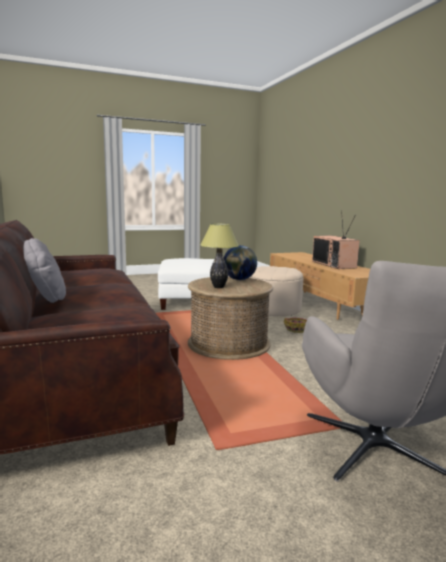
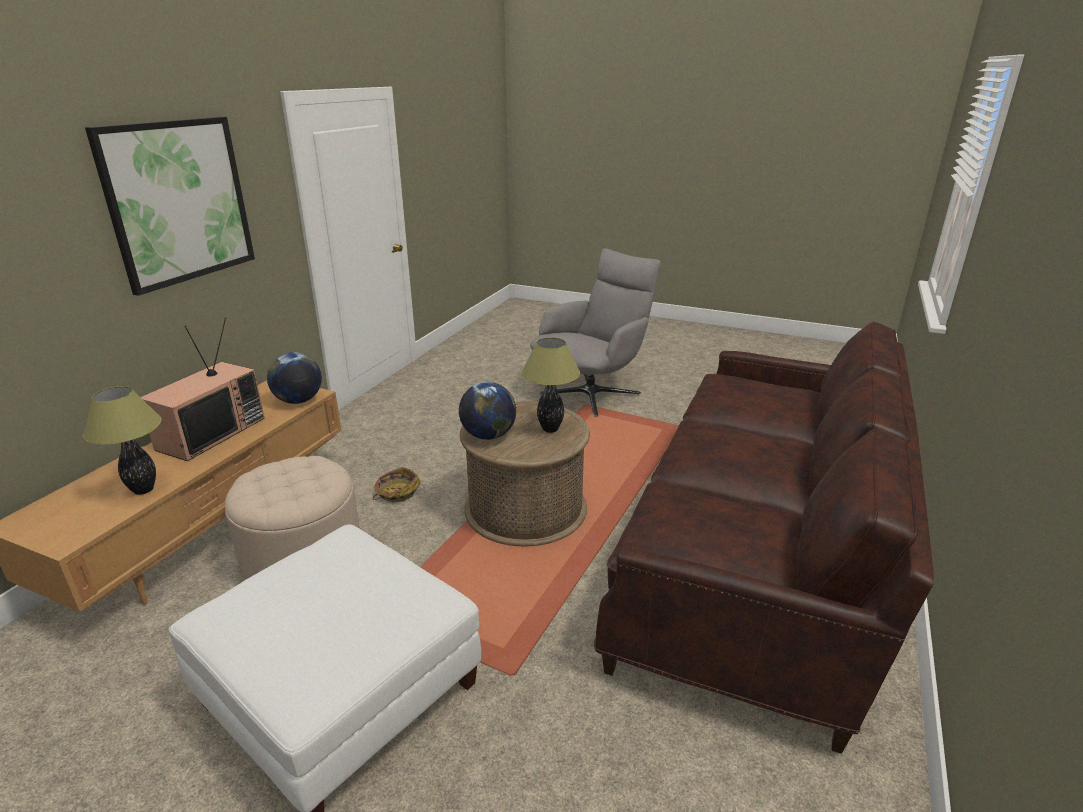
camera: 135 degrees left, 15 degrees up
(47, 300) = (799, 449): grey pillow -> none
(298, 258) = (144, 490): none -> table lamp
(351, 273) = (298, 401): none -> globe
(384, 157) = (179, 202): none -> picture

